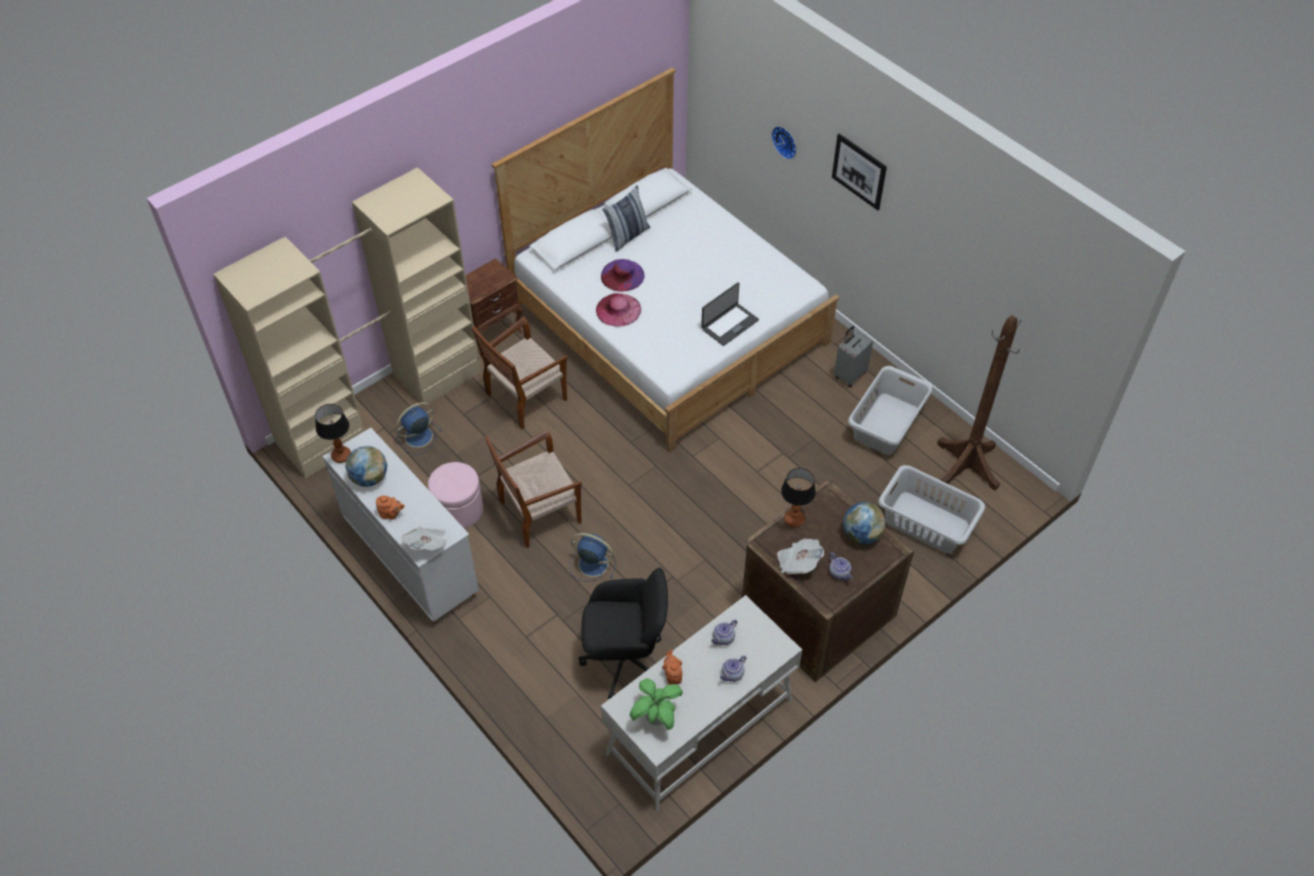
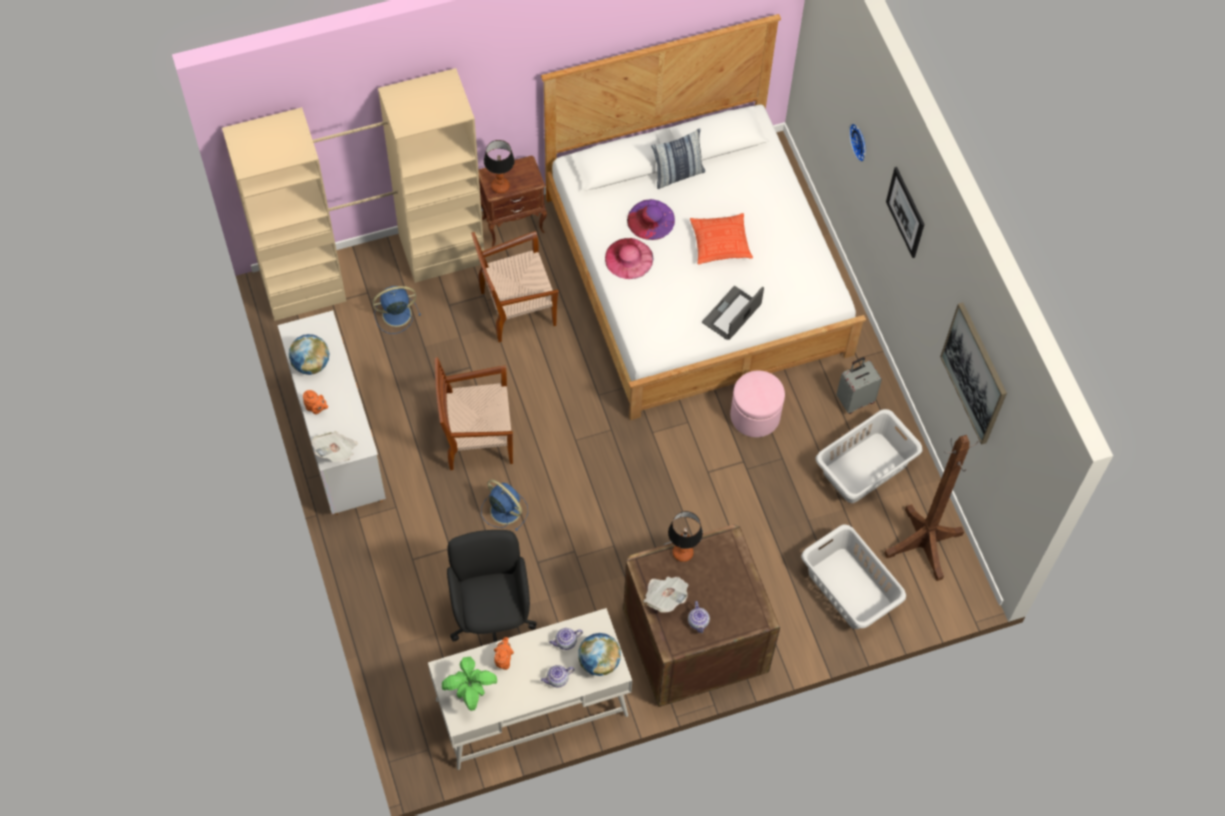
camera: 20 degrees right, 10 degrees up
(341, 455) = (294, 331): table lamp -> table lamp (500, 186)
(459, 510) = (403, 407): pink ottoman -> pink ottoman (755, 415)
(625, 662) = (492, 619): black office chair -> black office chair turned 120 degrees counterclockwise
(691, 275) = (720, 244): none -> orange pillow
(729, 324) = (732, 314): laptop -> laptop turned 150 degrees clockwise
(861, 534) = (738, 592): globe -> globe (599, 661)
(983, 274) = (974, 373): none -> picture

